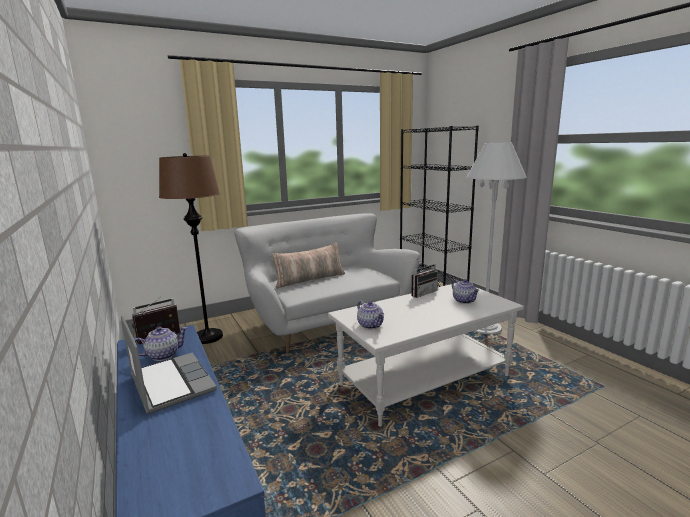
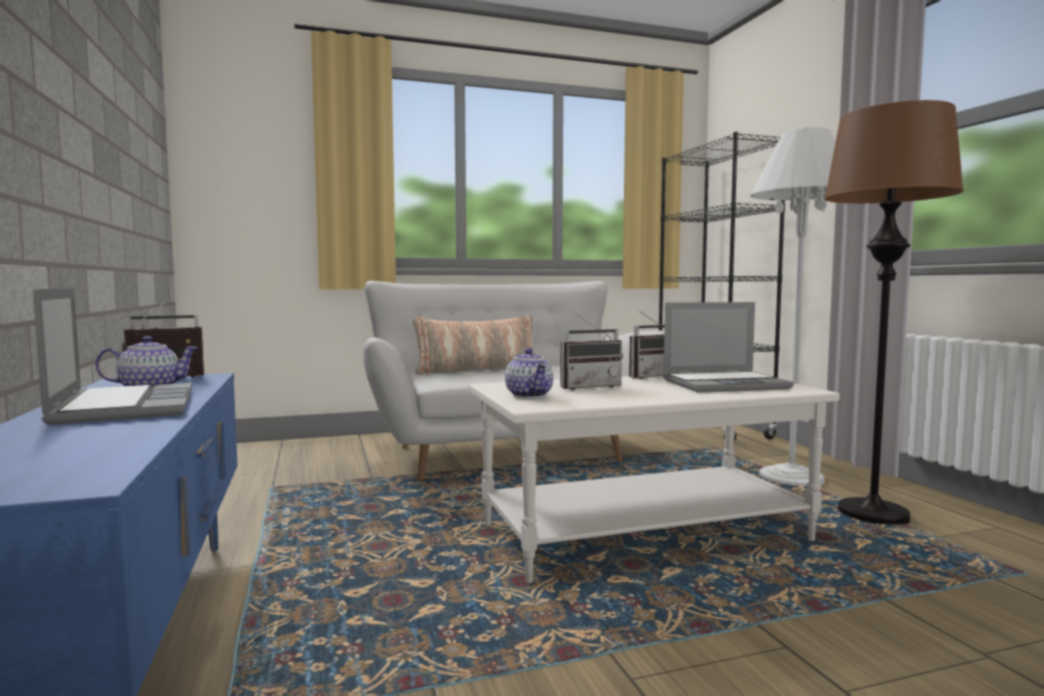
camera: 10 degrees right, 10 degrees down
(208, 337) = (307, 456): brown floor lamp -> brown floor lamp (873, 514)
(395, 310) = (588, 386): none -> radio
(464, 301) = (725, 384): teapot -> laptop

